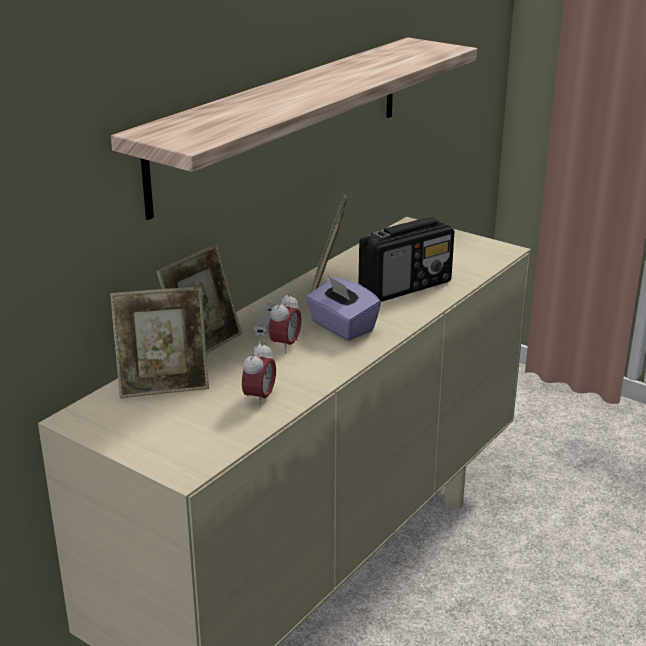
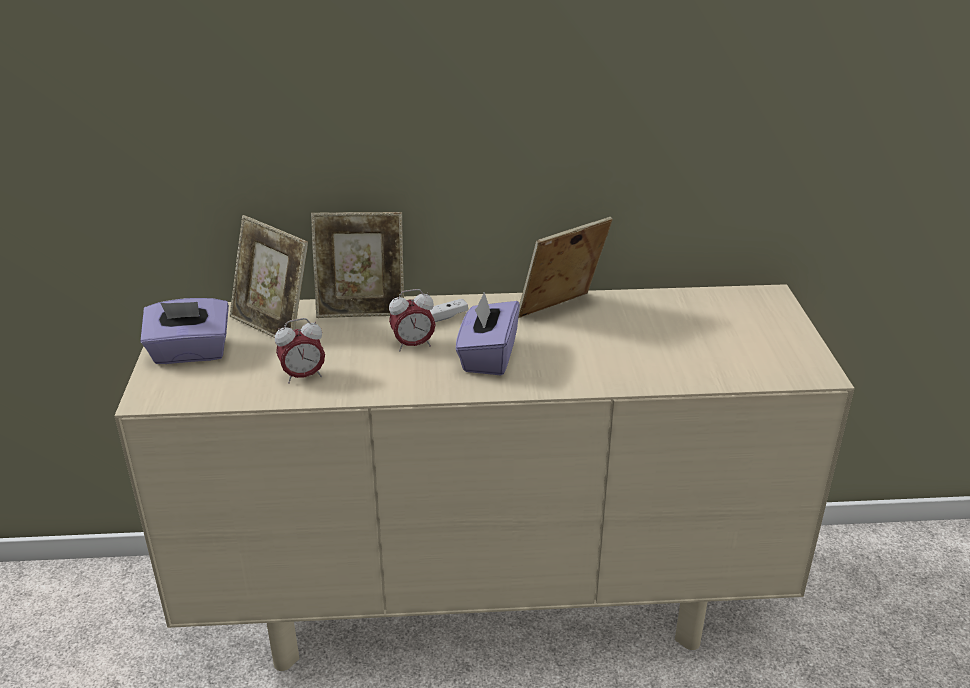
camera: 50 degrees right, 5 degrees up
(146, 433) = (190, 353): none -> purple tissue box
(283, 120) = (552, 104): shelf -> none
(406, 286) = (627, 352): radio -> none

